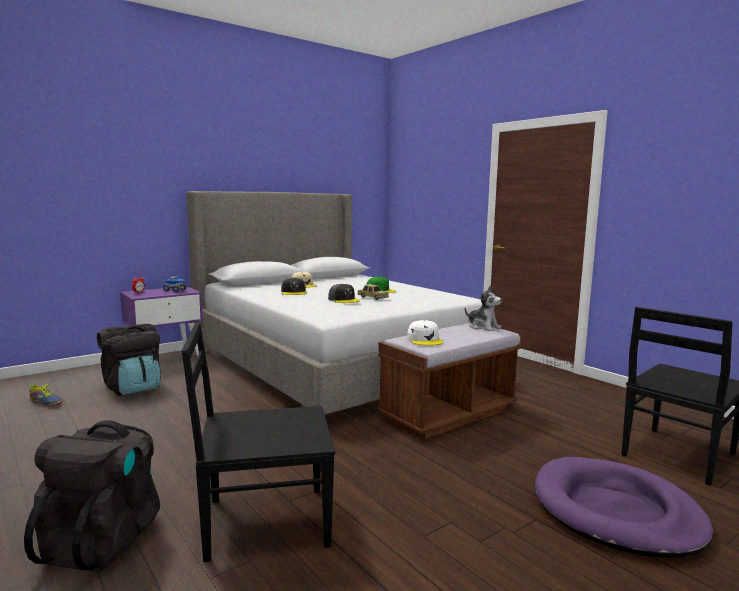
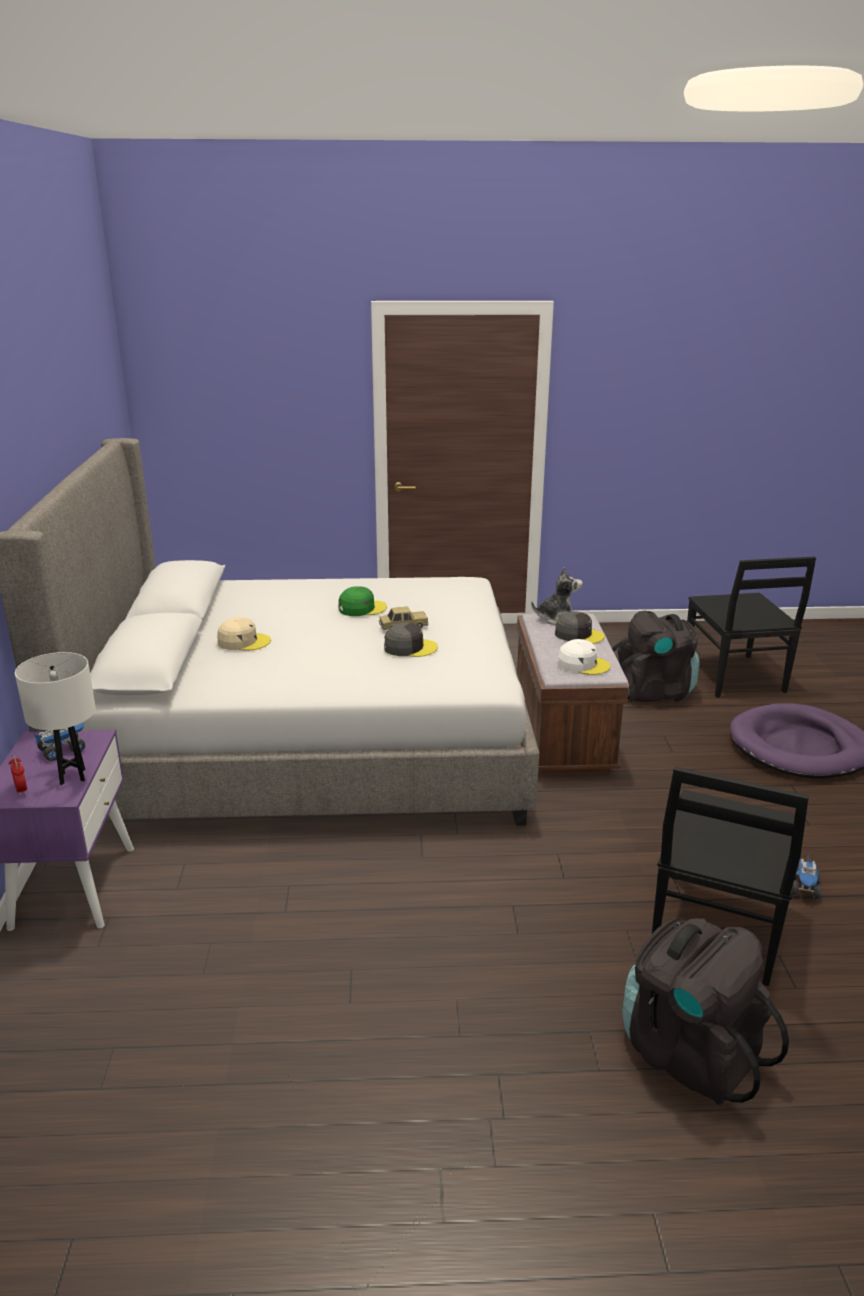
camera: 55 degrees left, 15 degrees up
(46, 402) = (145, 1069): shoe -> none
(132, 388) = (192, 951): black backpack -> black backpack (653, 692)
(155, 294) = (72, 777): none -> white table lamp
(294, 292) = (295, 662): grey cap -> grey cap (578, 635)
(366, 557) = (804, 889): none -> toy truck

